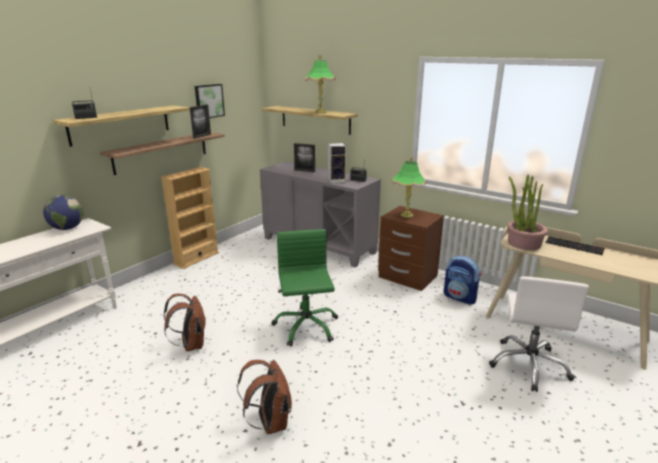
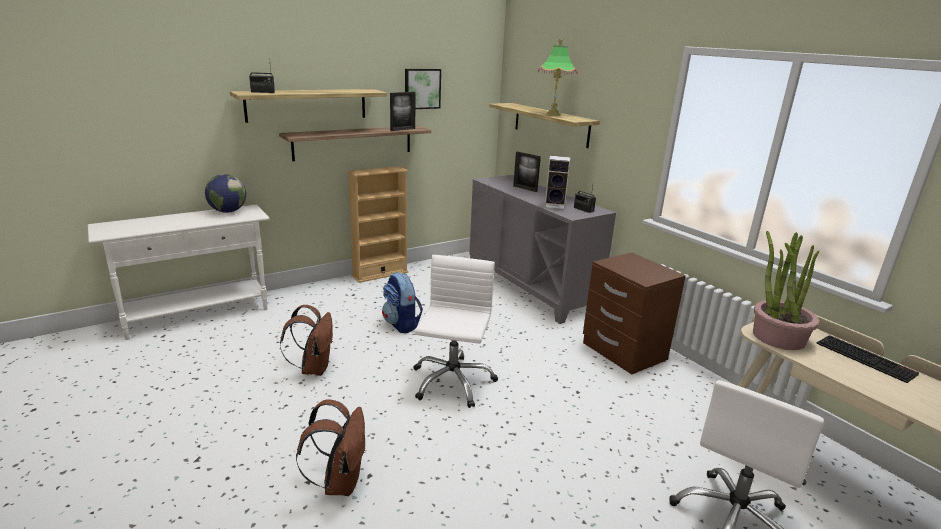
camera: 20 degrees right, 0 degrees up
(306, 326) = (452, 381): green office chair -> white office chair
(407, 215) = (631, 266): table lamp -> none
(460, 297) = (683, 397): backpack -> backpack (401, 324)

